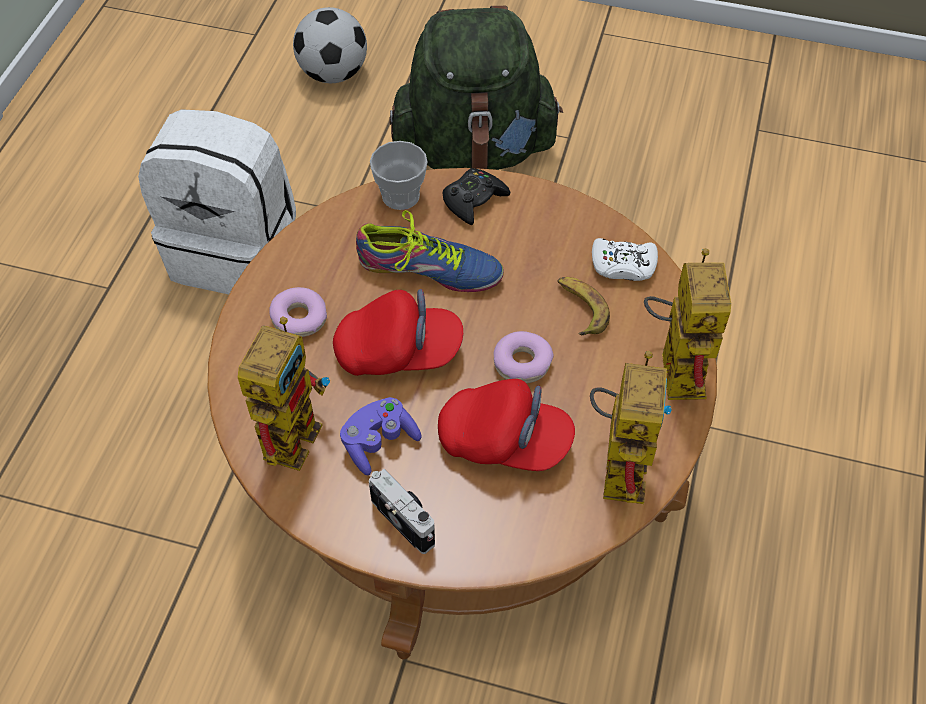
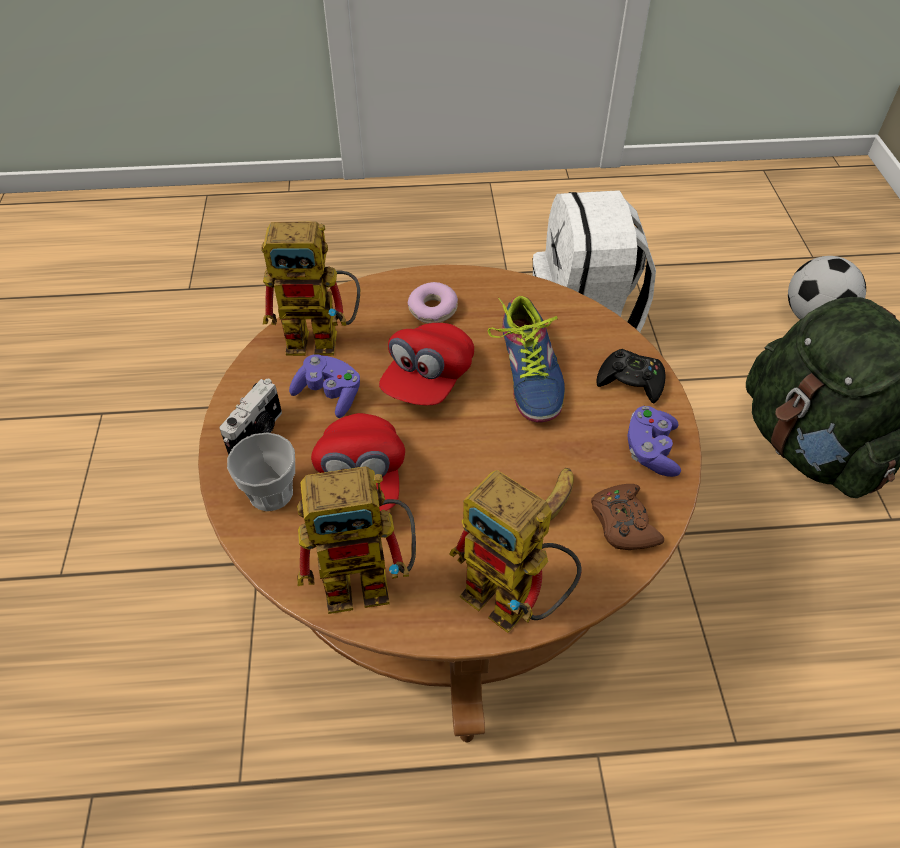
camera: 70 degrees right, 5 degrees down
(399, 352) = (427, 380): red cap -> red cap turned 45 degrees clockwise
(400, 196) = (602, 330): cup -> cup (271, 493)
(522, 363) = (456, 470): donut -> none
(557, 218) = (651, 451): none -> purple game controller
(623, 265) = (623, 523): white game controller -> brown game controller
(674, 365) = (514, 603): toy robot -> toy robot turned 60 degrees clockwise

